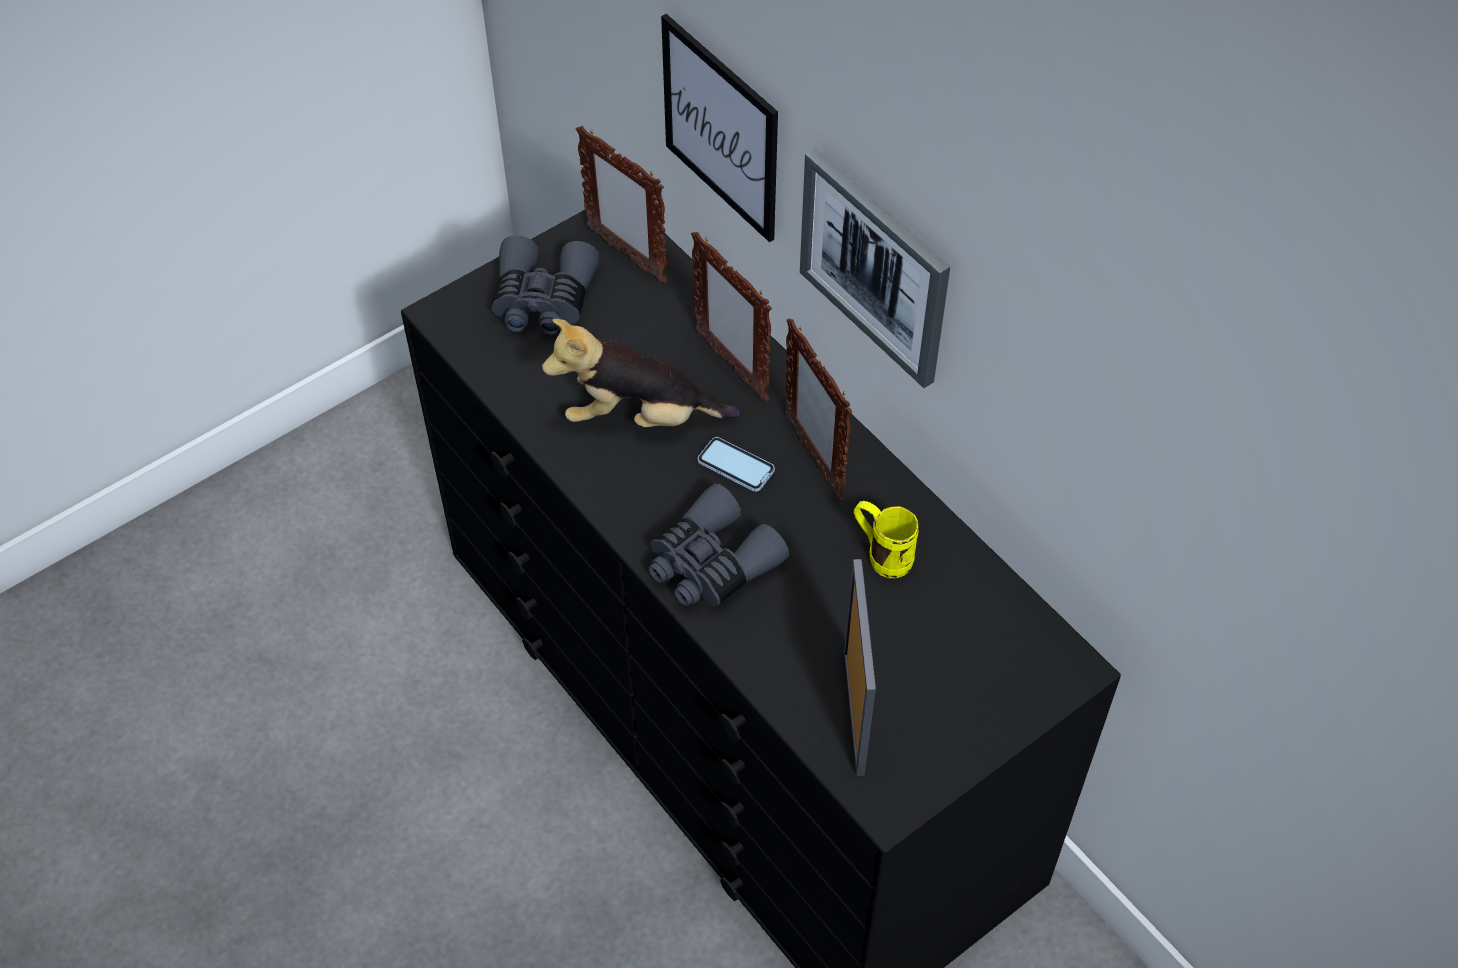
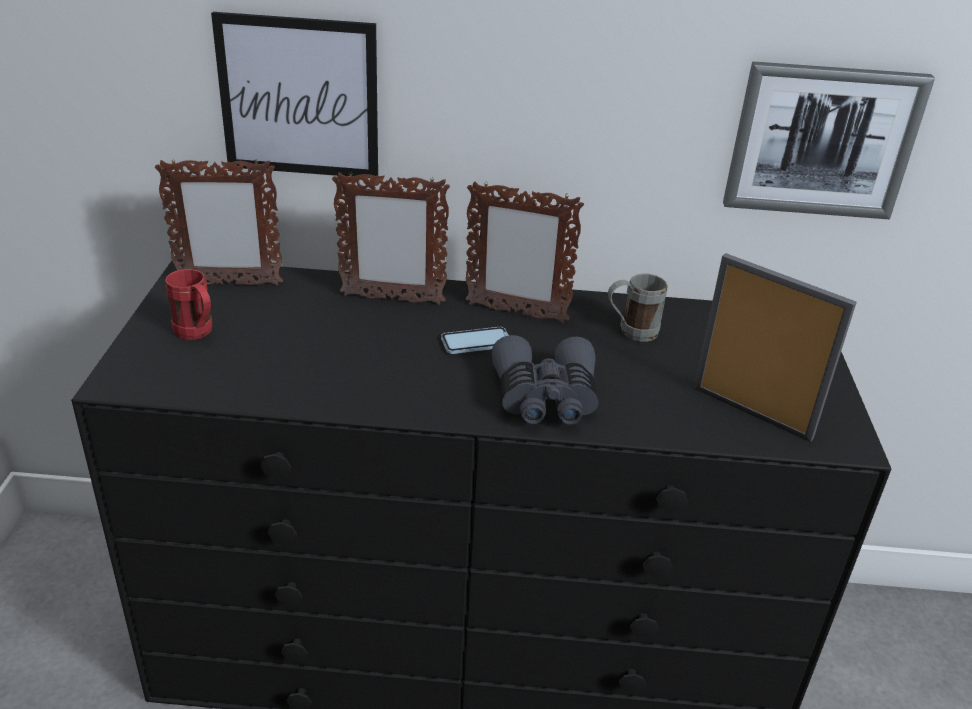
camera: 50 degrees left, 20 degrees down
(543, 300) = (197, 334): grey binoculars -> red mug
(639, 416) = (370, 354): plush toy -> none
(875, 266) = (511, 111): picture -> picture (822, 141)
(881, 555) = (630, 332): yellow mug -> grey mug

